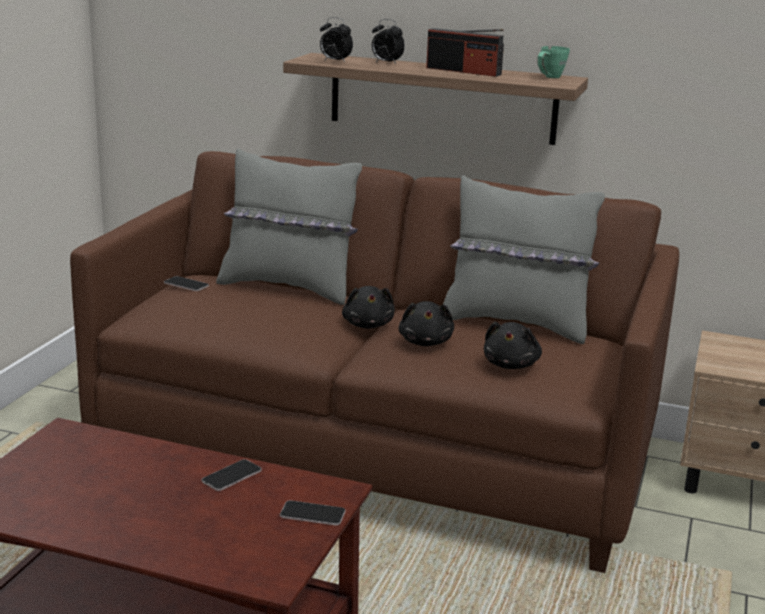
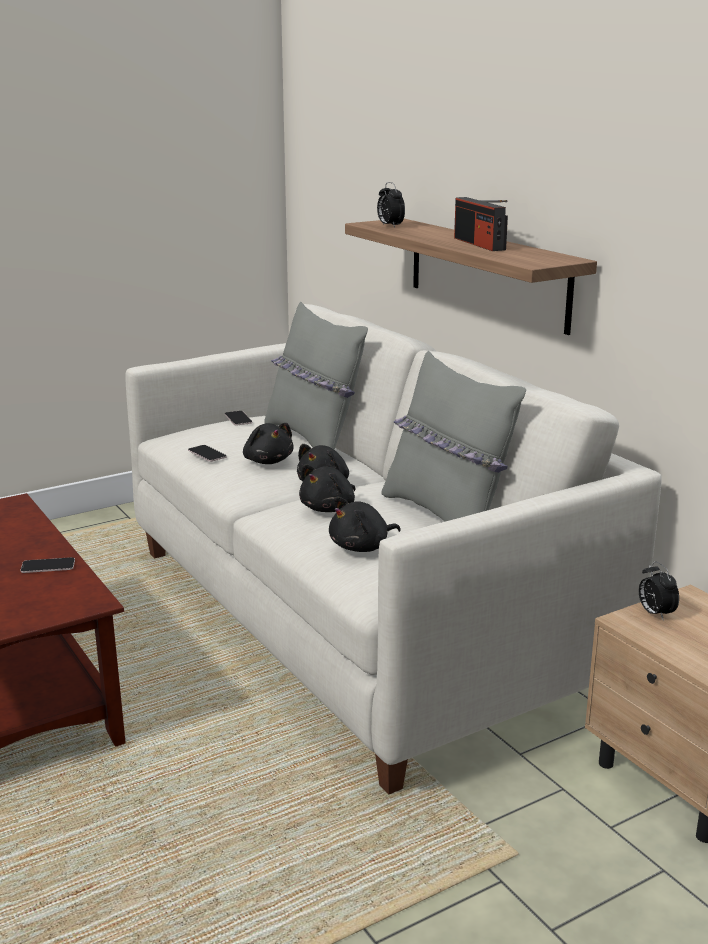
camera: 40 degrees right, 0 degrees up
(294, 316) = (268, 461): none -> black plush toy
(312, 514) = (45, 610): phone -> phone (207, 454)
(377, 452) = (355, 618): brown sofa -> white sofa
(386, 63) = (433, 231): alarm clock -> alarm clock (655, 613)
(549, 77) = (547, 257): green mug -> none

